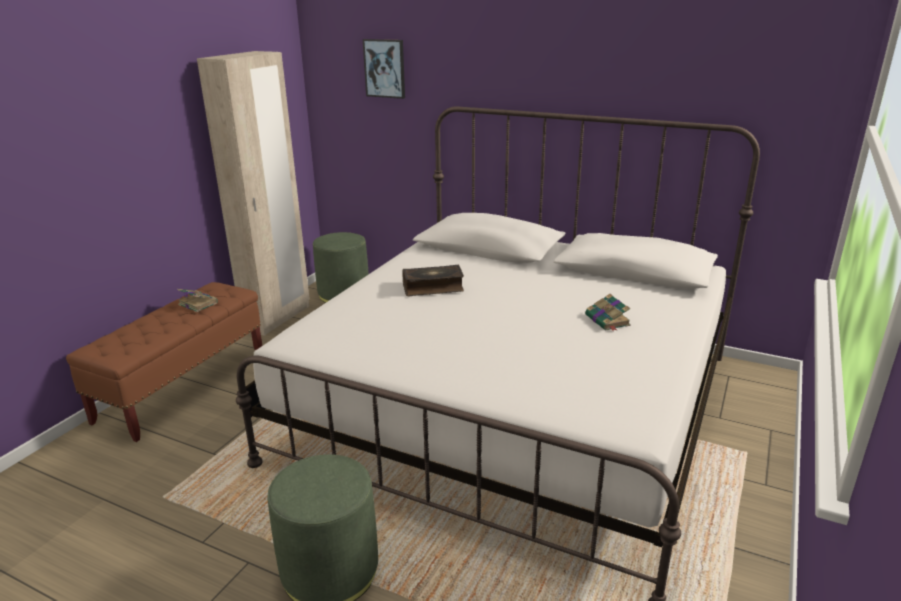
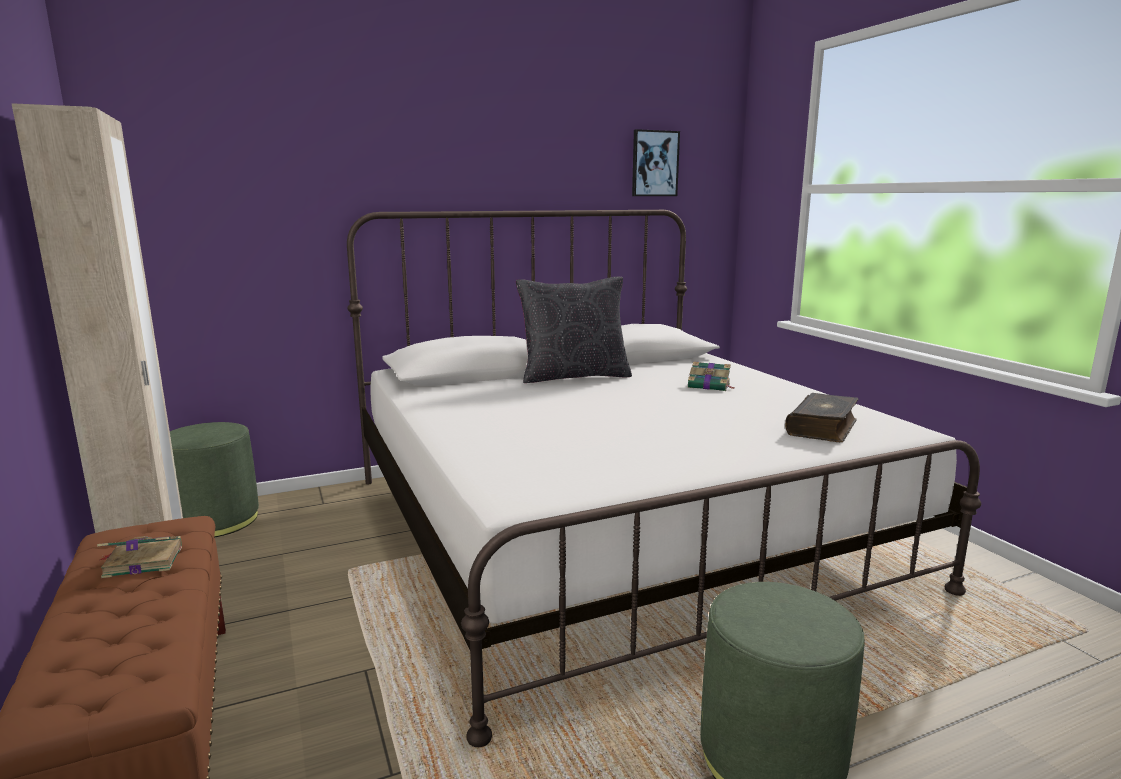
camera: 50 degrees left, 10 degrees down
(385, 68) = (250, 167): picture -> picture (654, 163)
(433, 287) = (518, 410): book -> book (823, 427)
(538, 273) = (574, 376): none -> black pillow

